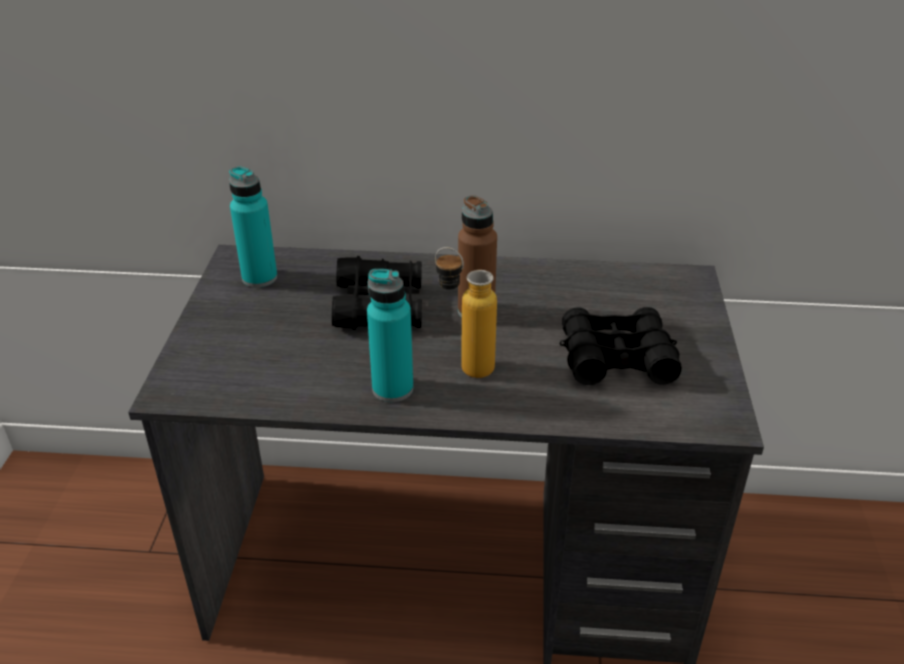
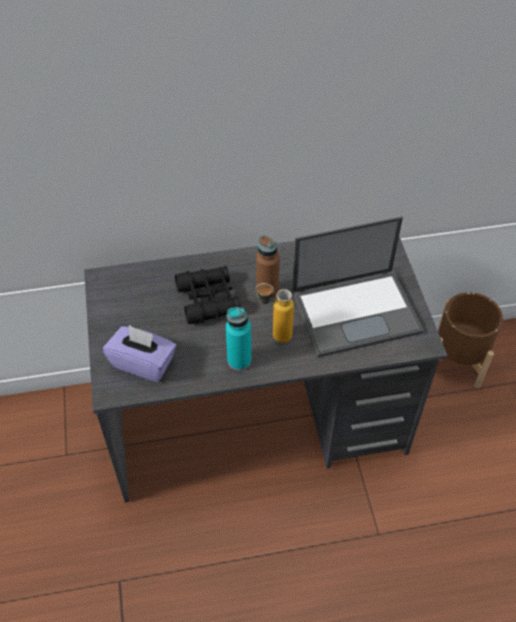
camera: 15 degrees left, 15 degrees up
(240, 365) = (143, 363): none -> purple tissue box
(259, 278) = (124, 292): turquoise bottle -> none
(616, 358) = (357, 311): black binoculars -> laptop
(807, 546) = (456, 360): none -> brown planter

